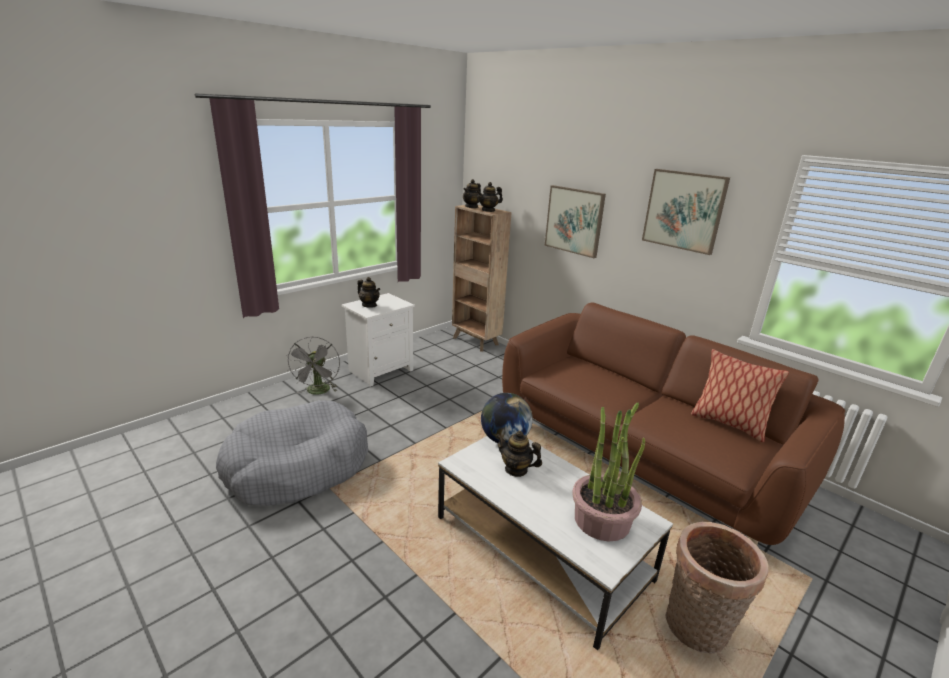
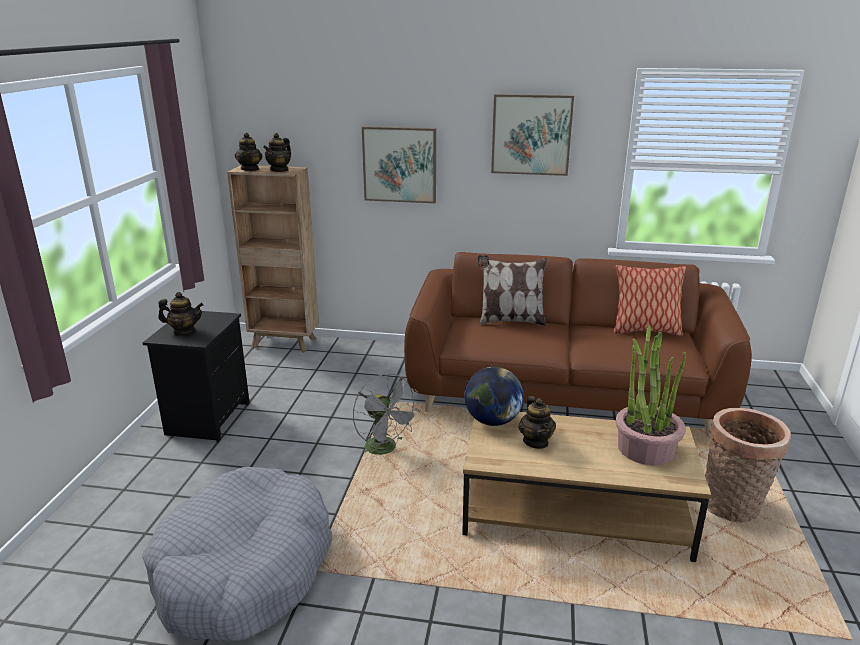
camera: 35 degrees left, 0 degrees up
(318, 392) = (155, 476): grey fan -> grey fan (386, 449)
(380, 370) = (207, 418): white nightstand -> black nightstand
(516, 469) = (536, 442): teapot -> teapot turned 90 degrees counterclockwise
(541, 547) = (574, 511): white coffee table -> brown coffee table
(608, 372) = (510, 321): none -> pillow

